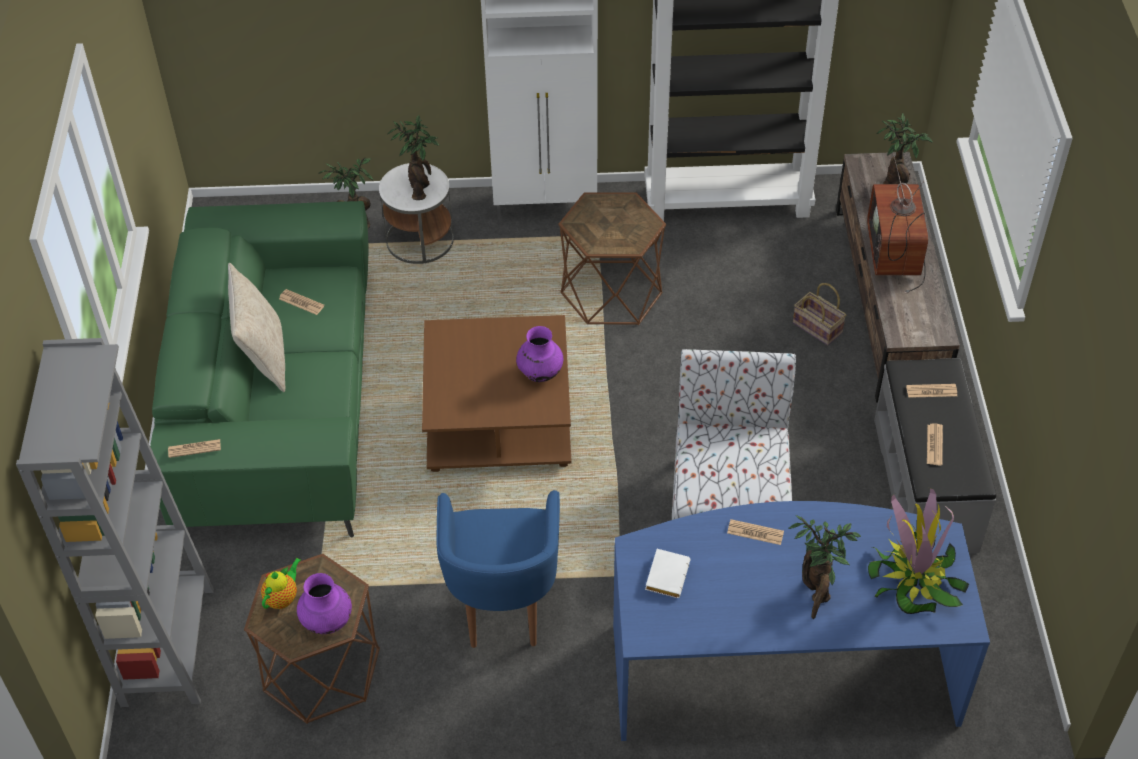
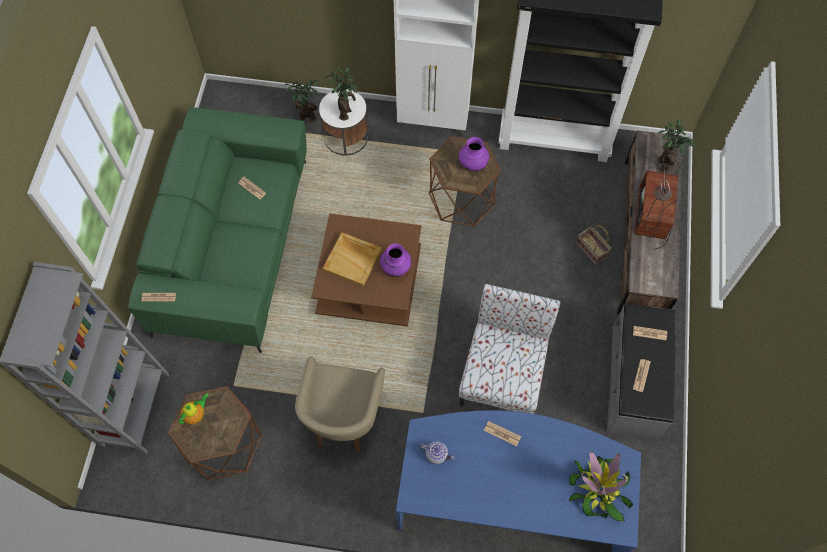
camera: 10 degrees right, 15 degrees up
(263, 358) = (220, 226): beige pillow -> none
(327, 621) = (220, 437): purple vase -> purple vase (473, 164)
(474, 373) = (353, 260): none -> beige tray
(503, 606) = (344, 420): blue armchair -> beige armchair
(666, 575) = (436, 454): white book -> teapot
(816, 594) = (531, 488): potted plant -> none

